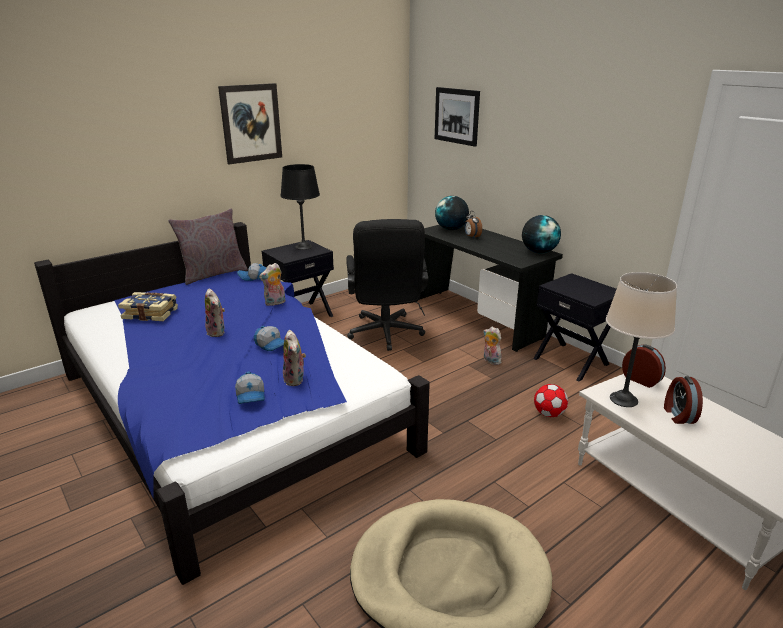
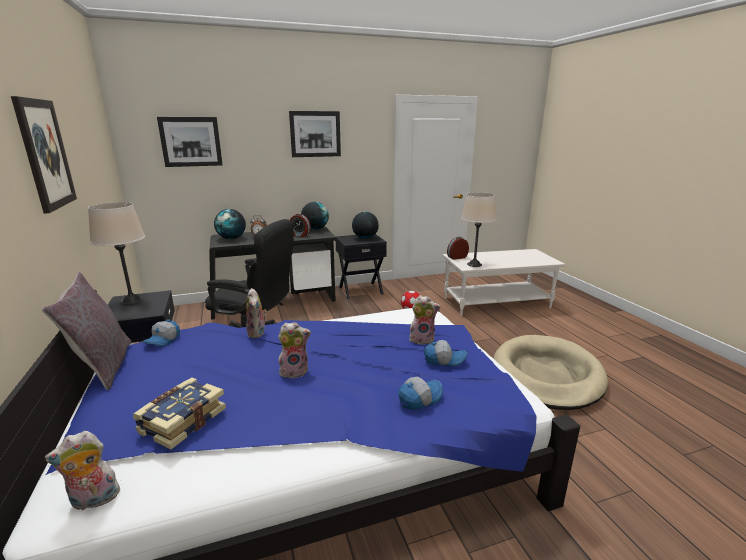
camera: 70 degrees left, 5 degrees down
(271, 344) = (353, 342): cap -> cap (419, 398)
(304, 247) = (132, 300): black table lamp -> beige table lamp
(490, 361) = (337, 311): plush toy -> plush toy (94, 500)
(574, 123) = (315, 134): none -> picture
(589, 290) = (365, 238): none -> globe
(678, 415) = (491, 259): alarm clock -> alarm clock (299, 235)

